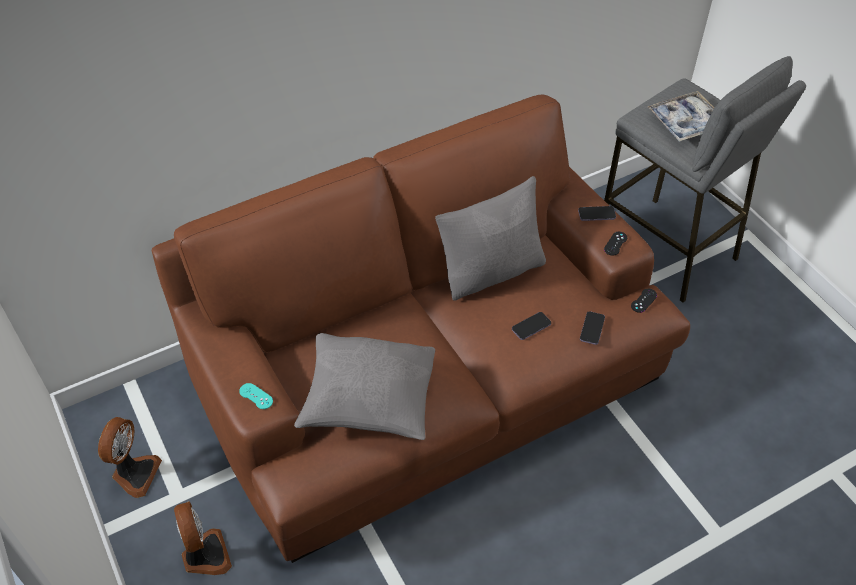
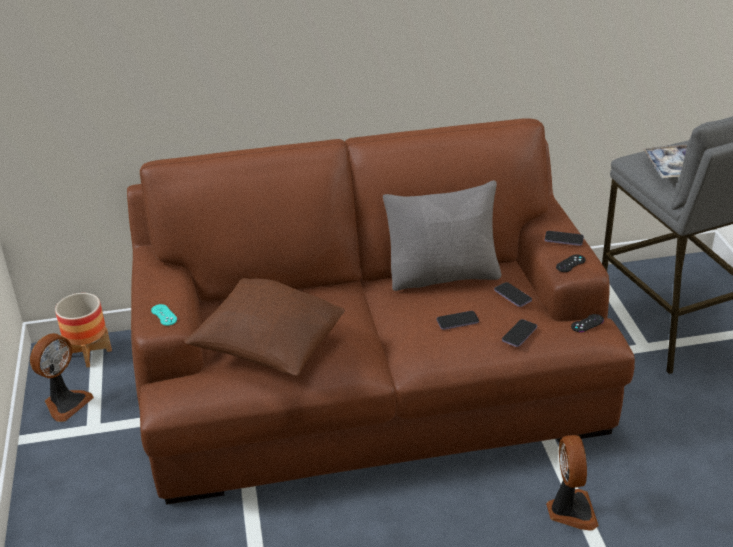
camera: 20 degrees right, 15 degrees down
(131, 407) = (89, 353): none -> planter
(205, 555) = (91, 479): fan -> fan (570, 510)
(368, 403) = (269, 349): grey pillow -> brown pillow
(567, 284) = (512, 296): none -> phone

